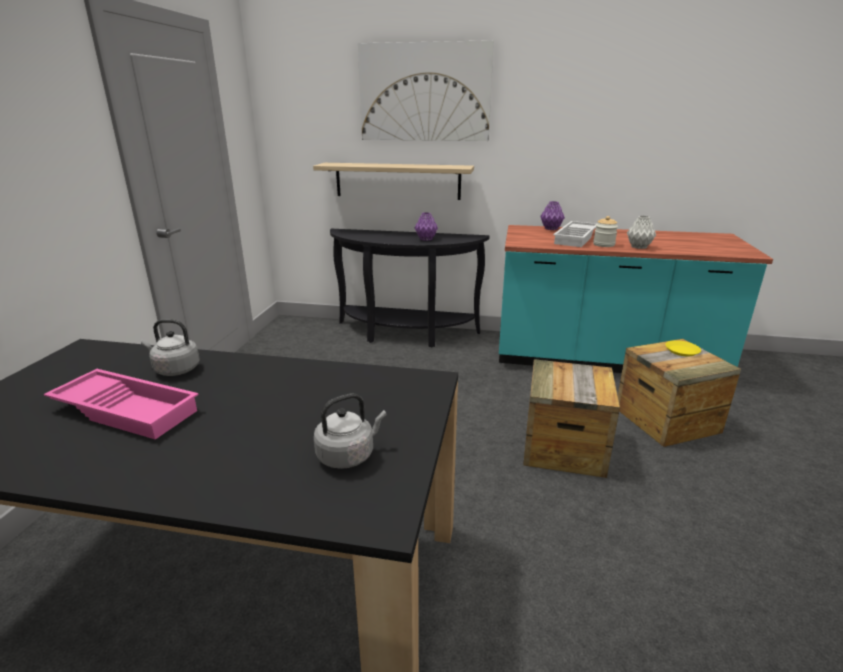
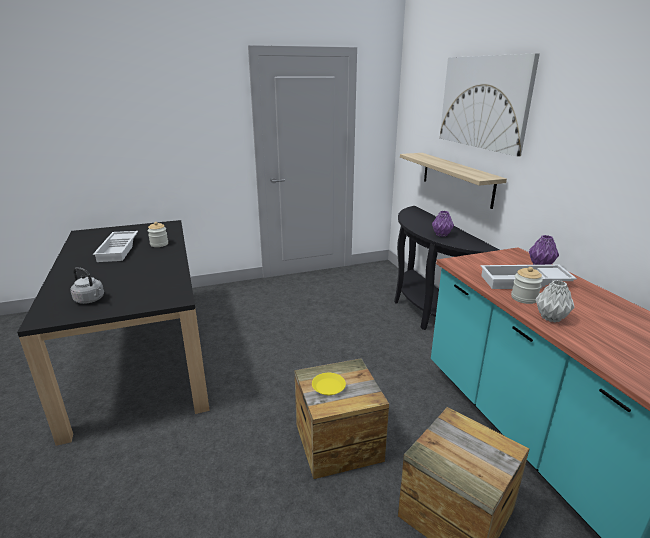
camera: 60 degrees right, 0 degrees up
(128, 409) = (119, 250): pink tray -> white tray
(175, 369) = (159, 244): grey kettle -> jar
(682, 351) = (487, 450): yellow plate -> yellow plate (328, 387)

